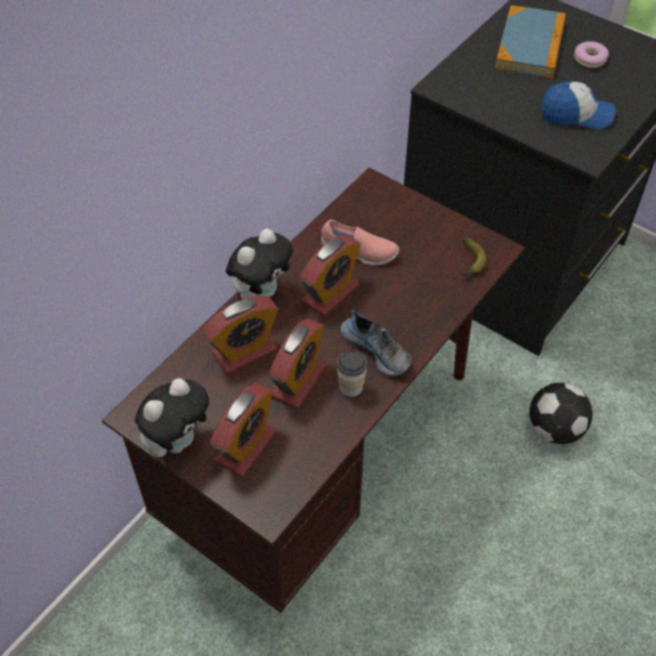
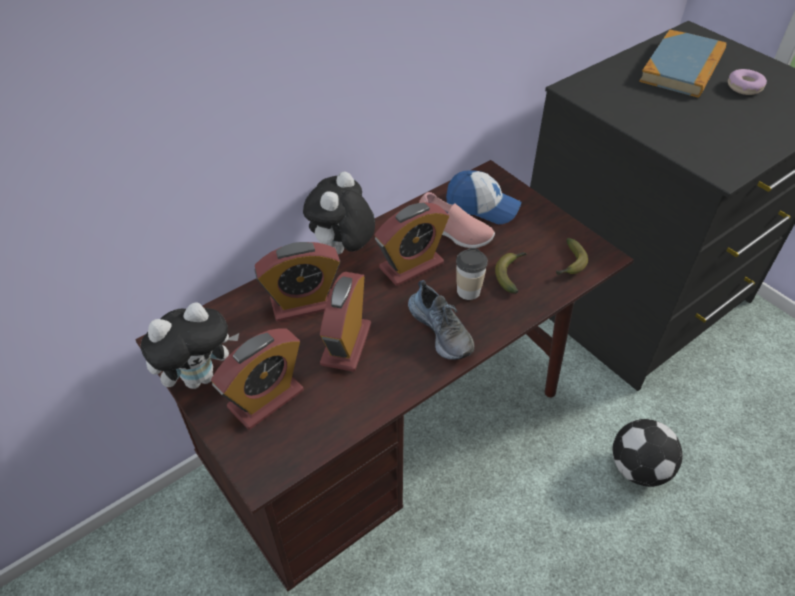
camera: 15 degrees right, 5 degrees down
(261, 293) = (342, 252): plush toy -> plush toy turned 150 degrees clockwise
(298, 382) = (346, 344): alarm clock -> alarm clock turned 150 degrees clockwise
(351, 387) = (400, 362): cup -> cup (468, 291)
(422, 283) = (511, 274): none -> banana
(576, 115) = (717, 133): cap -> cap (482, 206)

